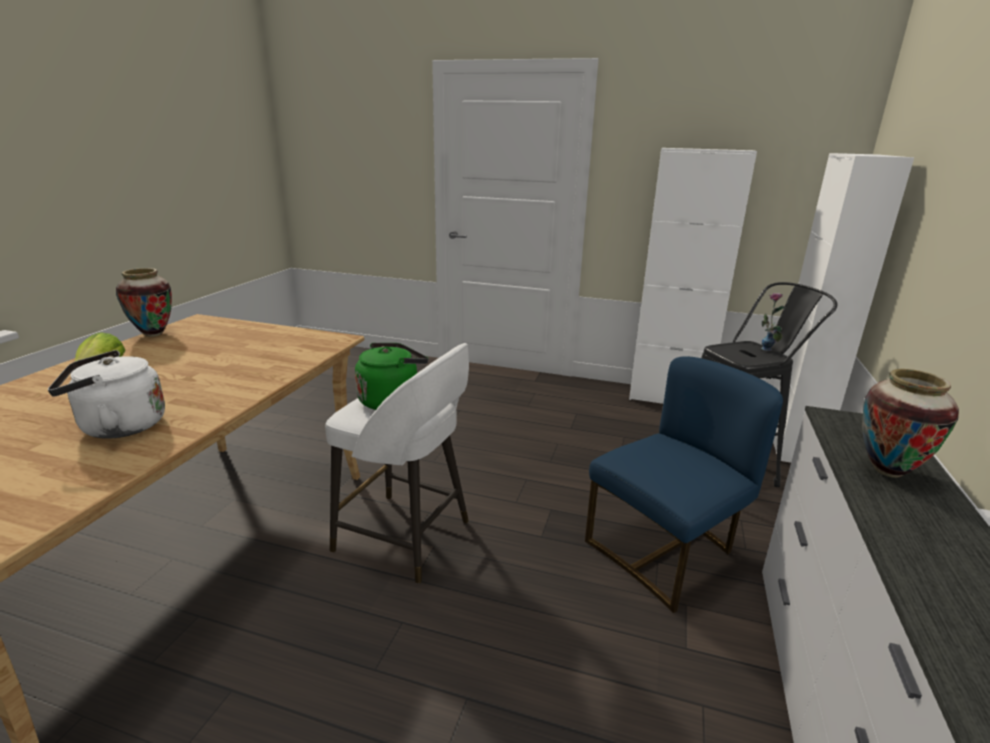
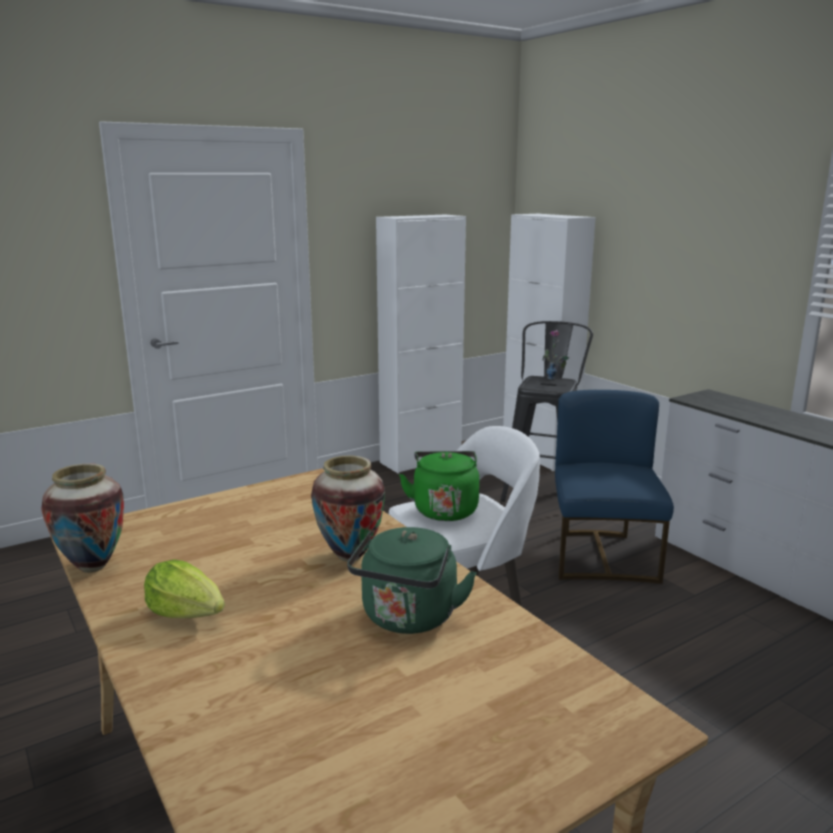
camera: 50 degrees left, 5 degrees down
(118, 427) = (408, 619): white kettle -> green kettle
(887, 471) = (760, 413): vase -> vase (349, 556)

